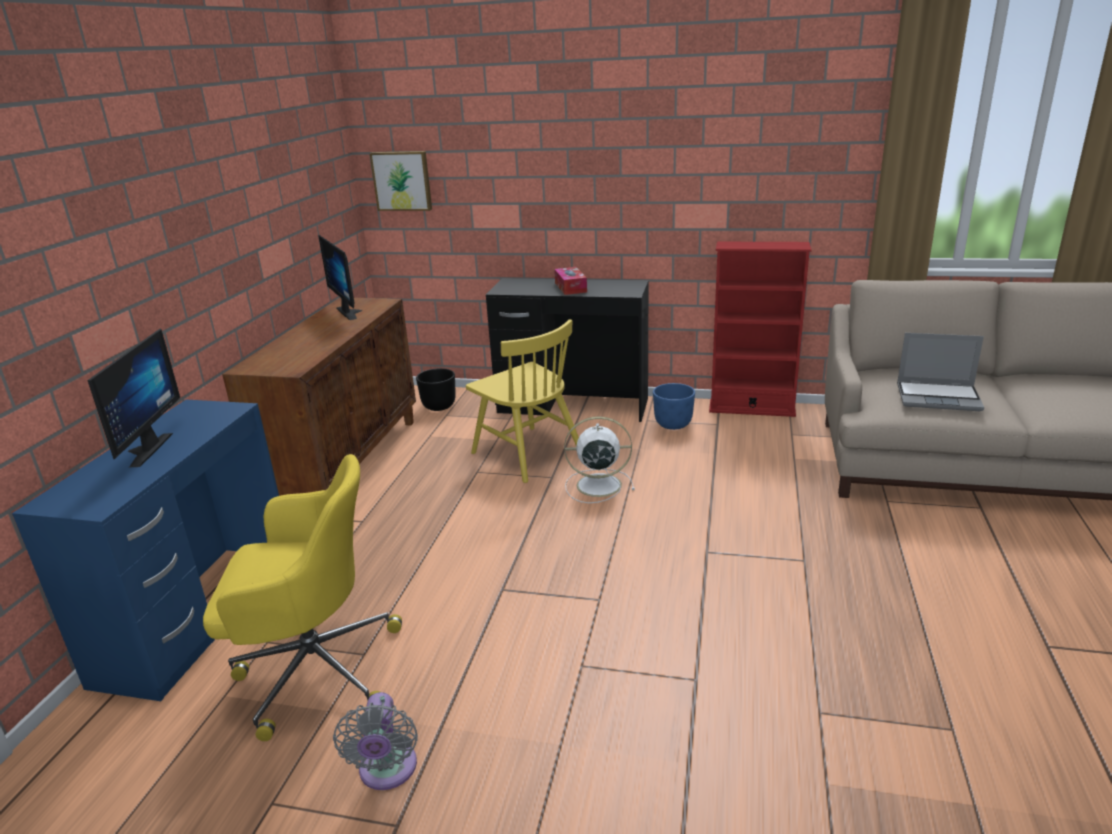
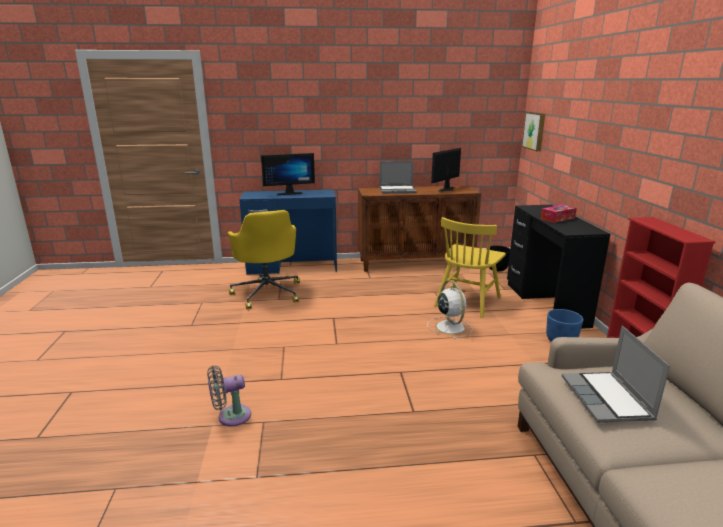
camera: 70 degrees right, 5 degrees down
(301, 345) = (397, 190): none -> laptop
(387, 771) = (216, 317): grey fan -> grey fan (231, 417)

